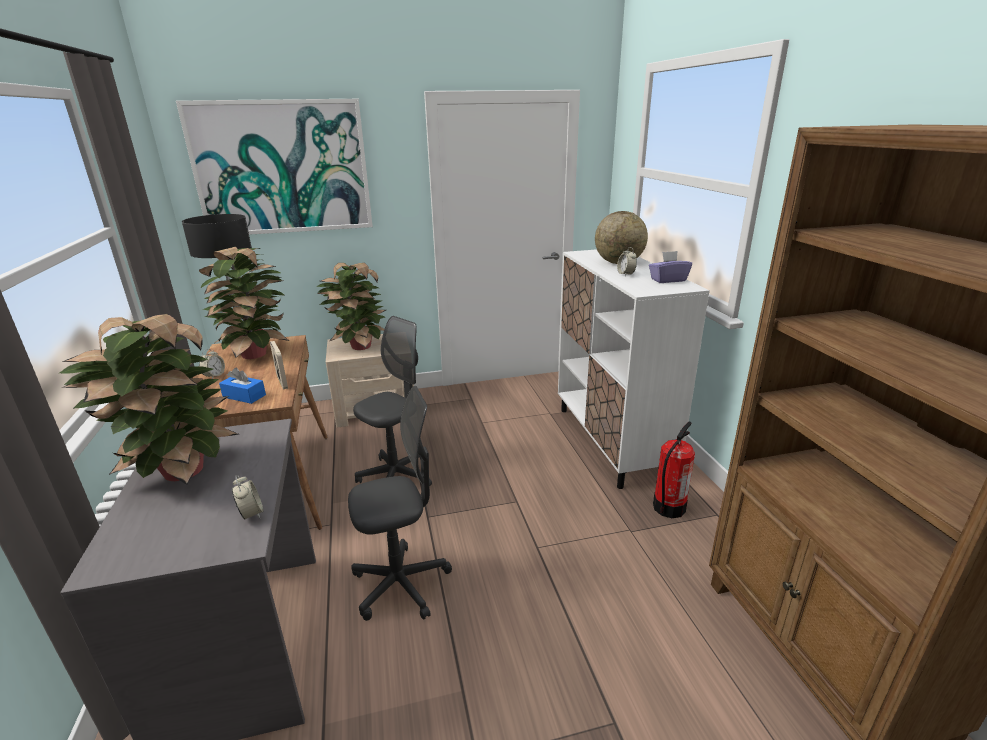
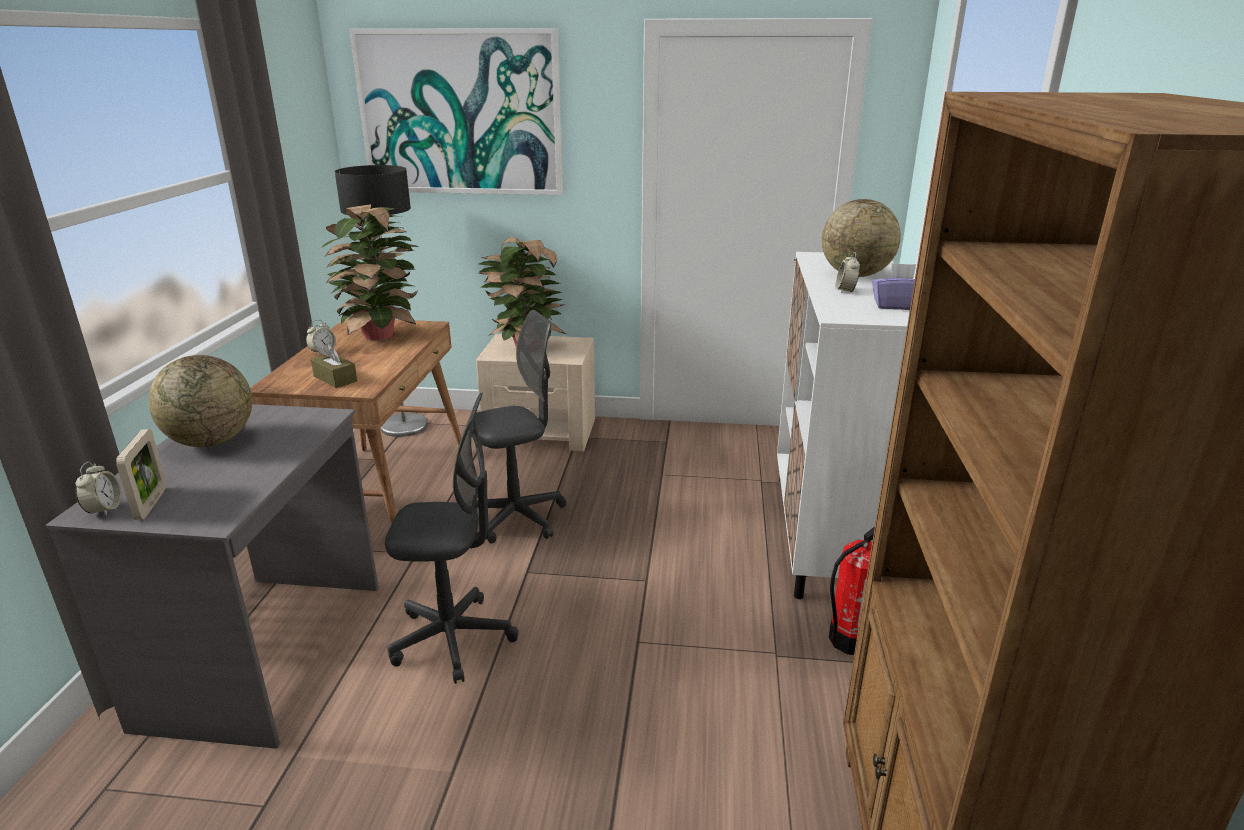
camera: 20 degrees right, 0 degrees up
(178, 472) = (211, 441): potted plant -> globe
(244, 396) = (335, 379): blue tissue box -> brown tissue box
(251, 514) = (243, 495): alarm clock -> alarm clock (104, 510)
(282, 382) = (383, 371): picture frame -> picture frame (151, 503)

